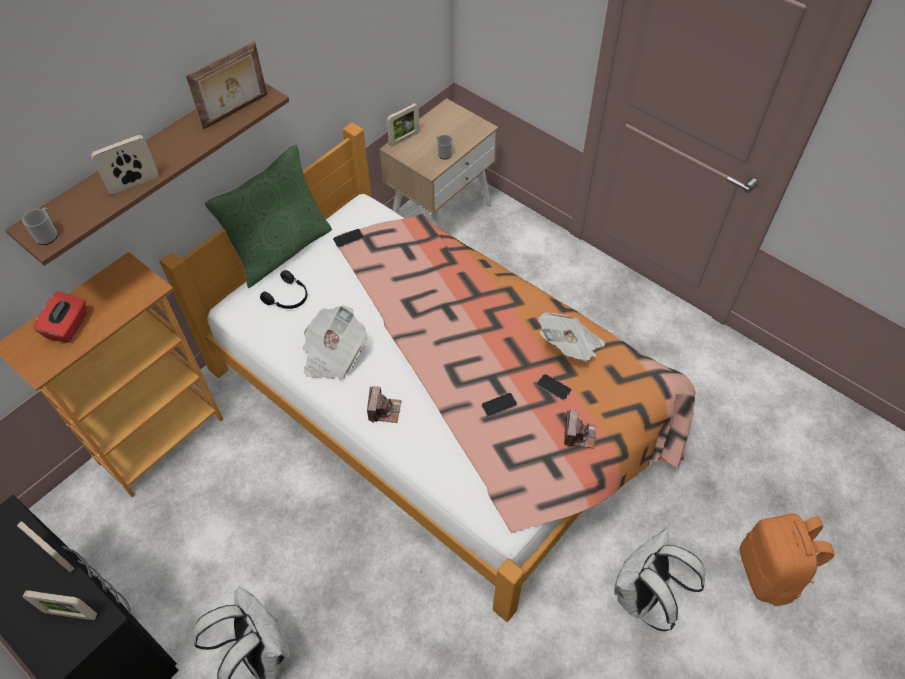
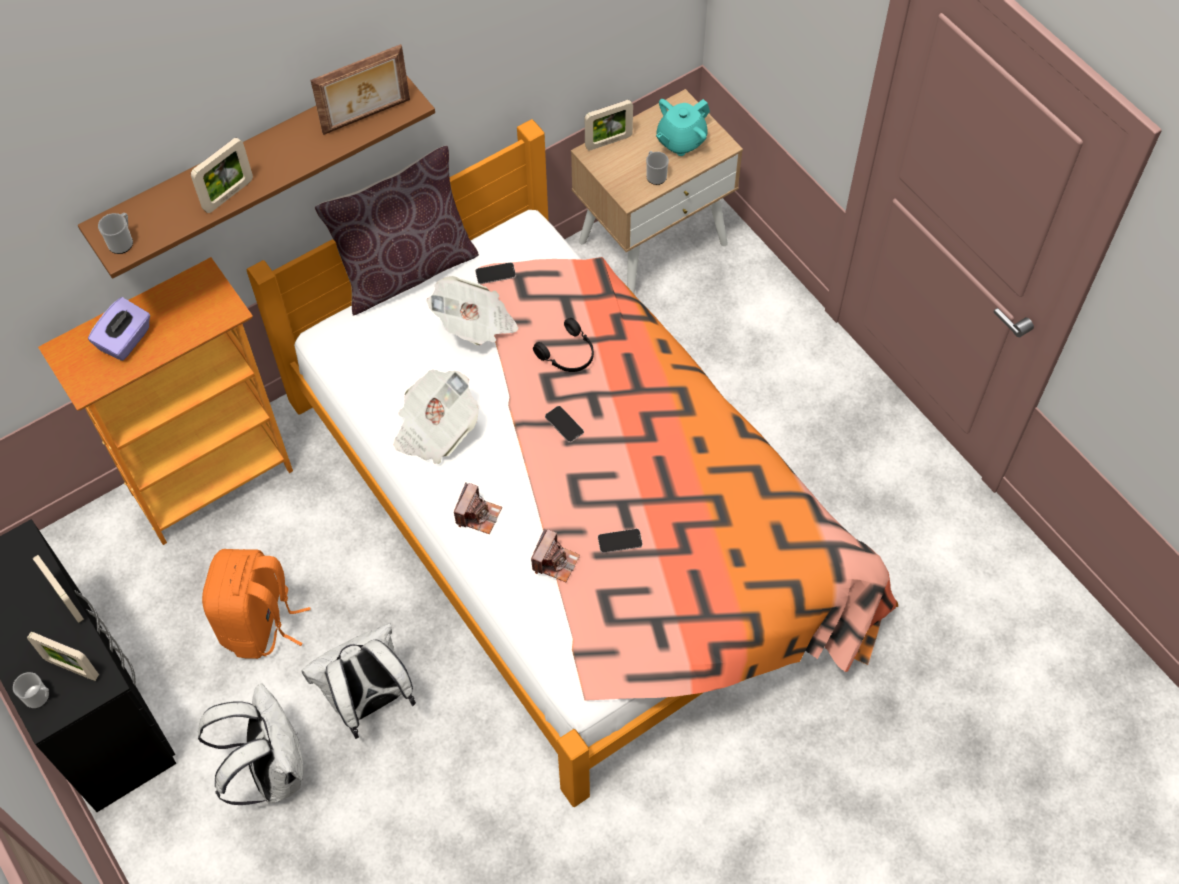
camera: 15 degrees right, 5 degrees up
(45, 647) = (39, 697): none -> mug
(68, 327) = (126, 340): red tissue box -> purple tissue box
(134, 184) = (228, 195): picture frame -> picture frame turned 150 degrees clockwise
(280, 249) = (406, 270): green pillow -> brown pillow
(288, 297) = (399, 339): black headphones -> black headphones (568, 354)
(454, 129) = (680, 141): none -> turquoise teapot
(554, 387) = (696, 534): phone -> phone (564, 424)
(570, 346) = (735, 486): newspaper -> newspaper (475, 324)
(579, 435) = (706, 602): camera -> camera (555, 562)
(642, 596) = (751, 820): white backpack -> white backpack (370, 701)
(769, 573) = (925, 833): orange backpack -> orange backpack (260, 623)

